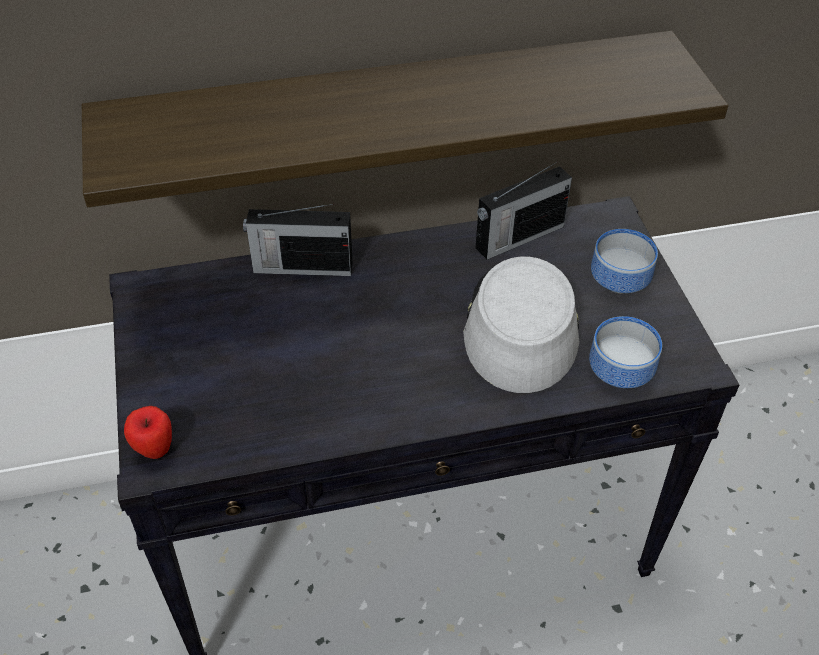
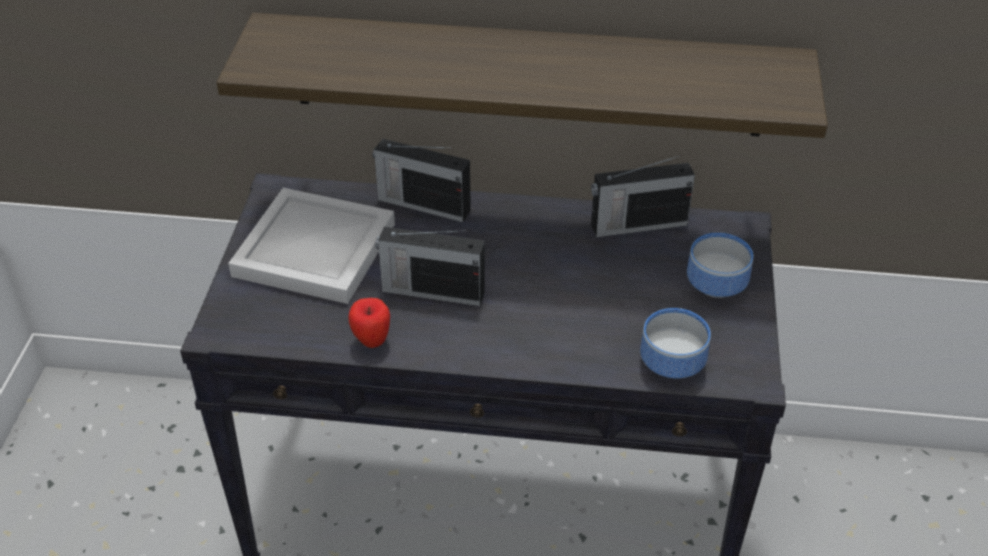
camera: 20 degrees right, 5 degrees down
(155, 451) = (227, 321): apple -> apple (371, 341)
(211, 343) = (313, 248): none -> white tray
(355, 358) = (431, 291): none -> radio
(520, 326) = (597, 302): grey hat -> none

